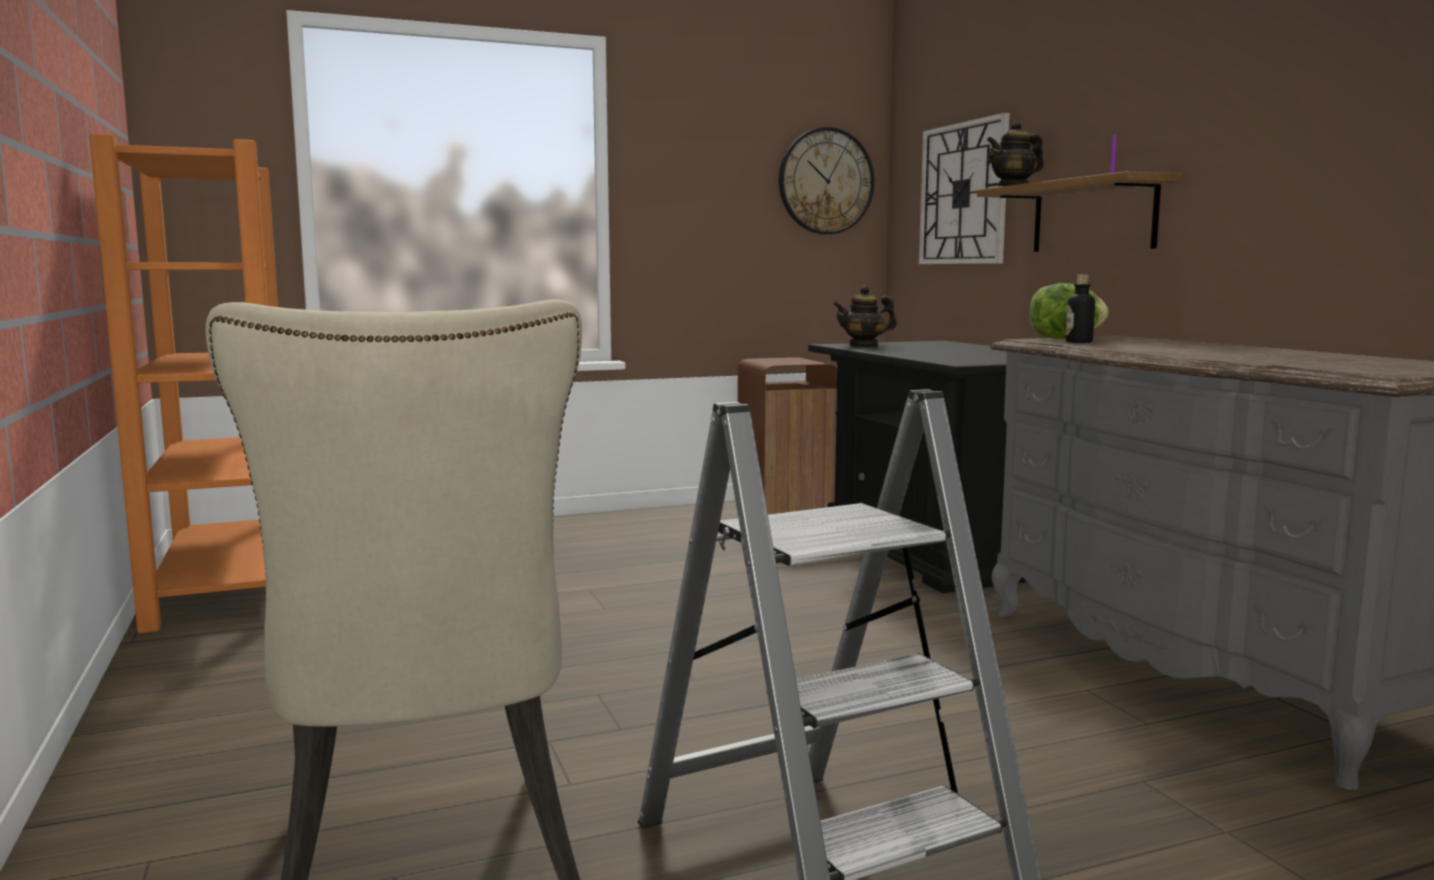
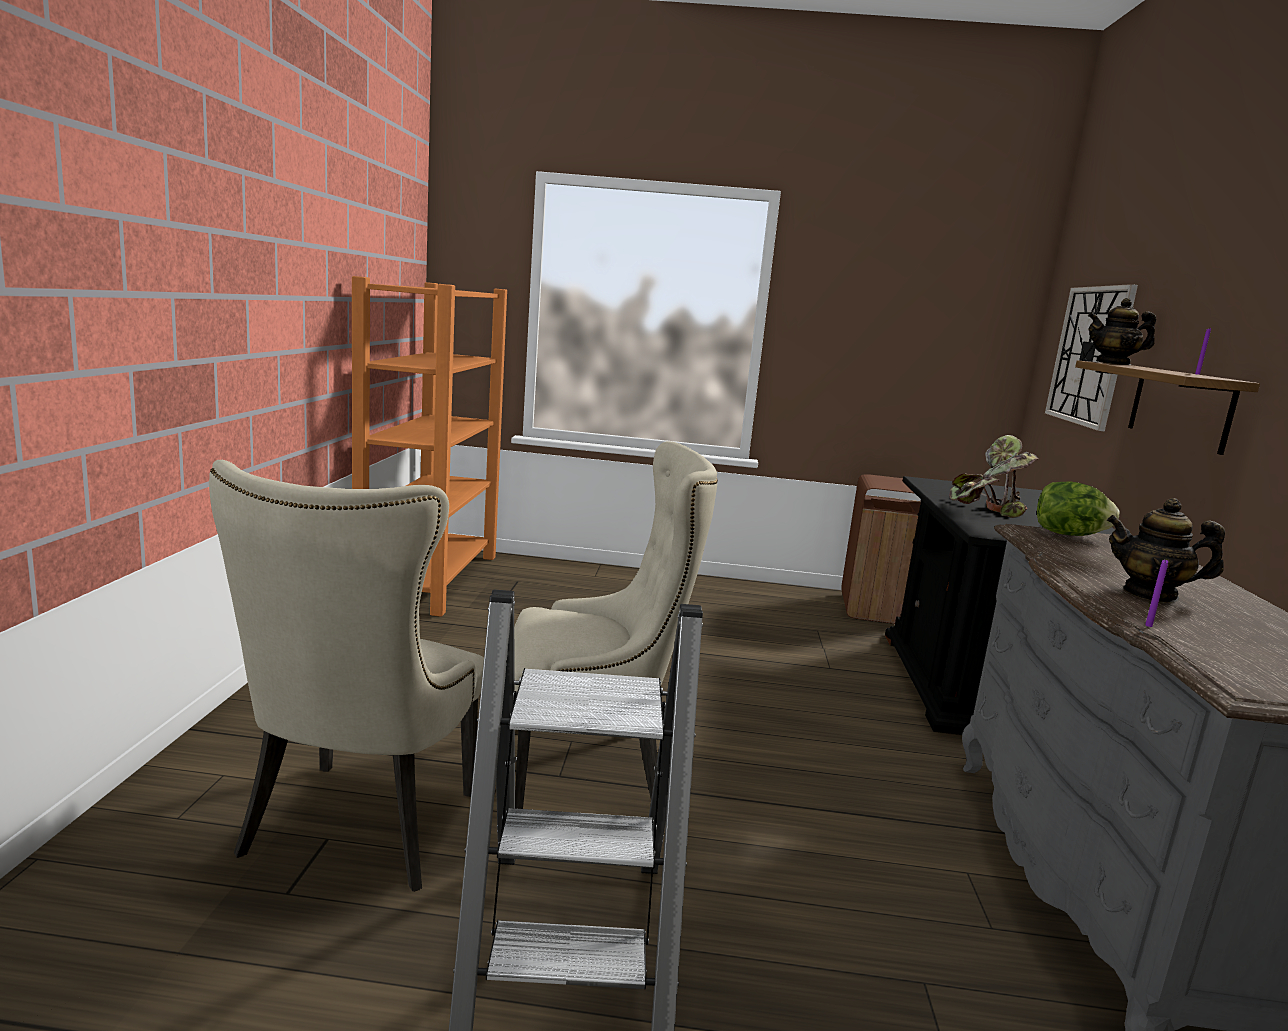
camera: 25 degrees right, 5 degrees up
(650, 710) = (593, 767): none -> beige chair
(826, 181) = (973, 324): wall clock -> none
(864, 345) = (948, 487): teapot -> teapot (1151, 594)
(930, 353) = (986, 511): none -> potted plant
(1079, 342) = (1064, 545): bottle -> none
(1252, 362) = (1148, 625): none -> purple candle

